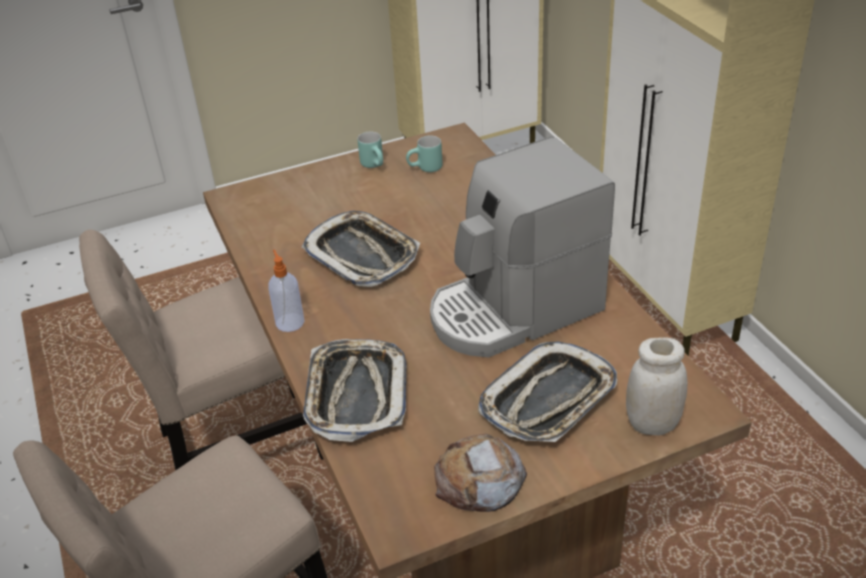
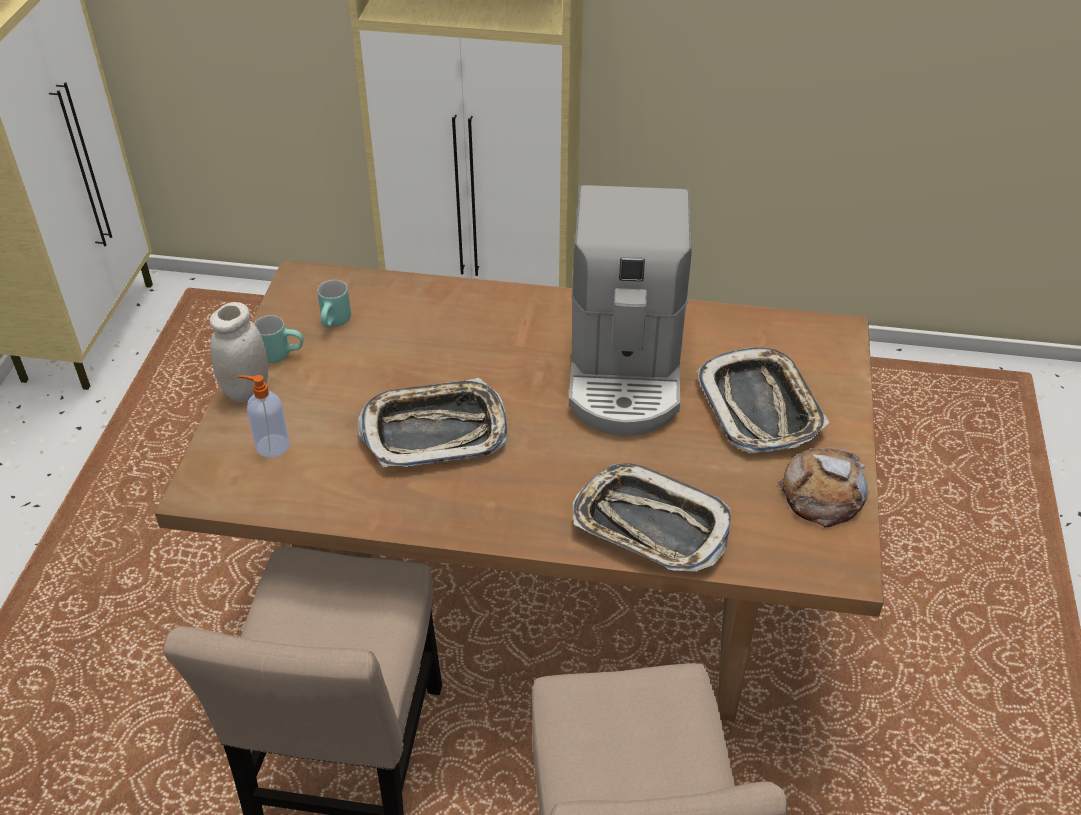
camera: 60 degrees left, 5 degrees up
(289, 322) = (492, 530): soap dispenser -> soap dispenser (271, 446)
(652, 424) = (833, 365): white jar -> white jar (247, 390)

